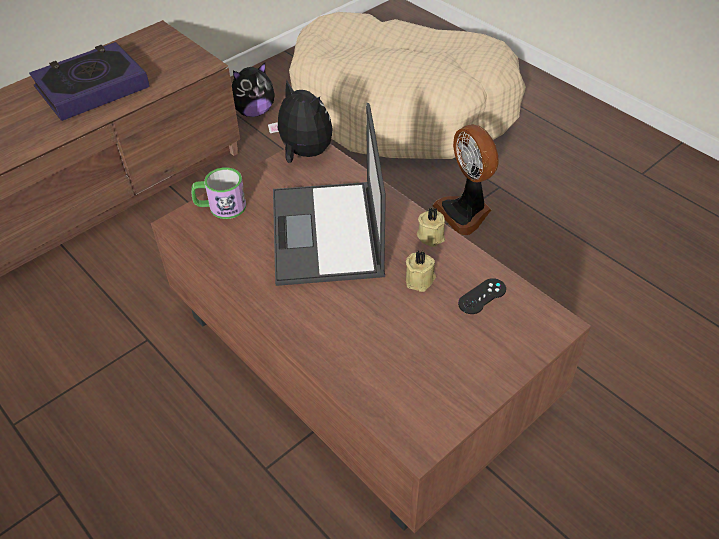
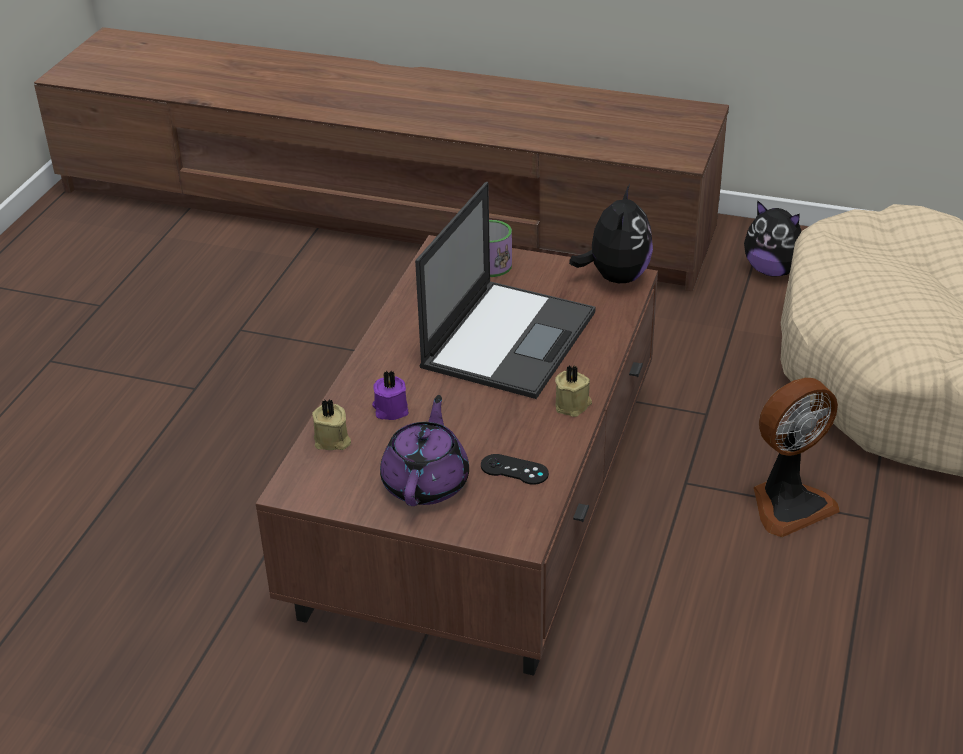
camera: 60 degrees right, 10 degrees down
(92, 87) = (573, 119): book -> none
(327, 234) = (509, 338): laptop -> laptop turned 150 degrees clockwise
(360, 338) = (390, 409): none -> purple candle
(420, 280) = (500, 420): beige candle -> beige candle (332, 441)
(465, 212) = (788, 503): fan -> fan turned 150 degrees counterclockwise
(465, 352) = (426, 482): none -> purple teapot

